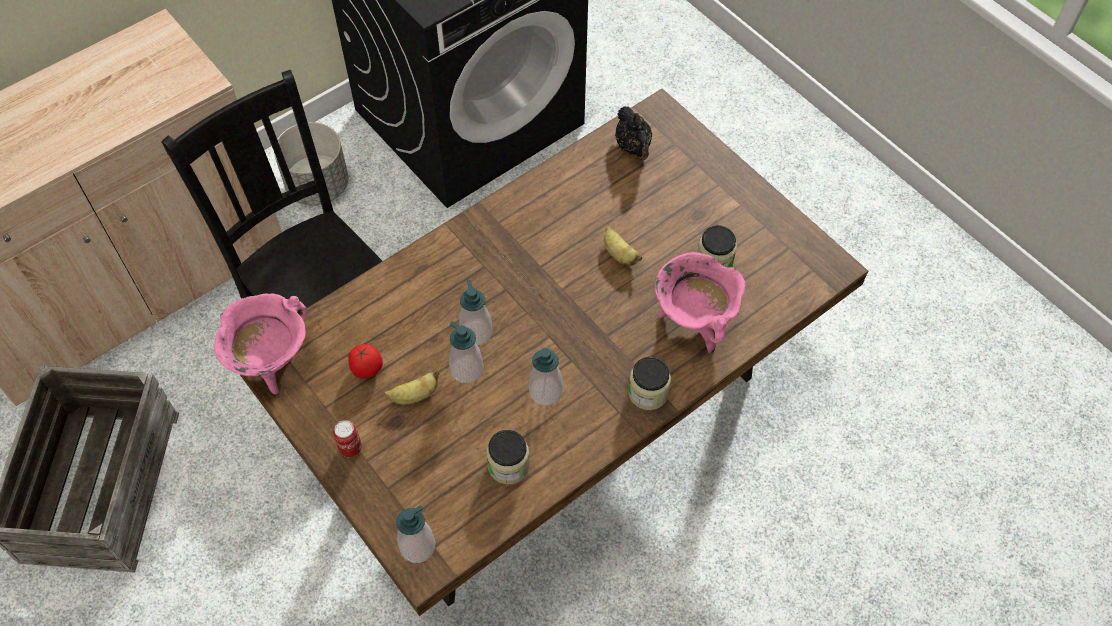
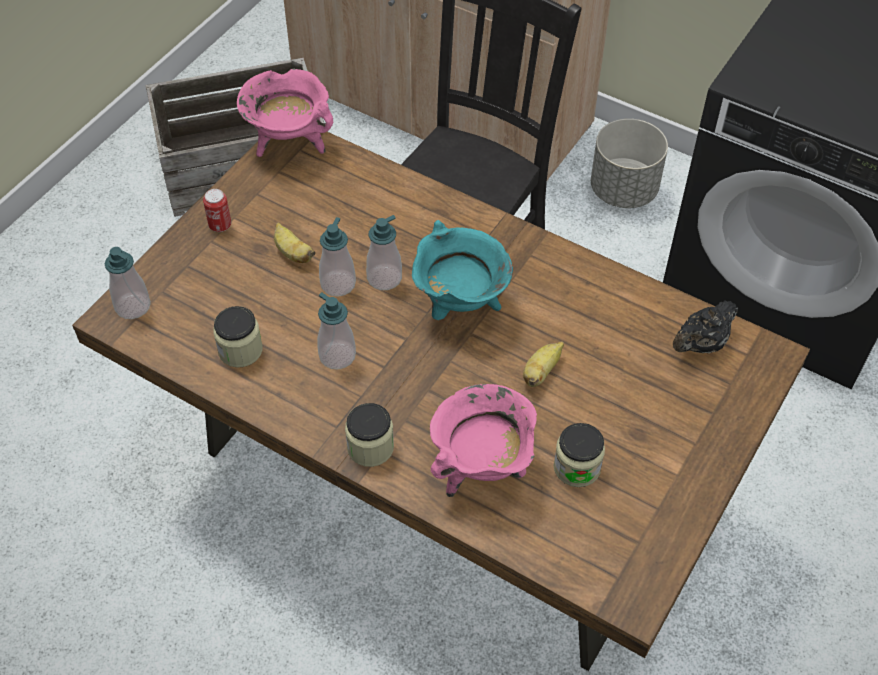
camera: 70 degrees right, 5 degrees down
(367, 369) = (308, 210): tomato -> none
(530, 287) = (460, 305): none -> turquoise cooking pot

